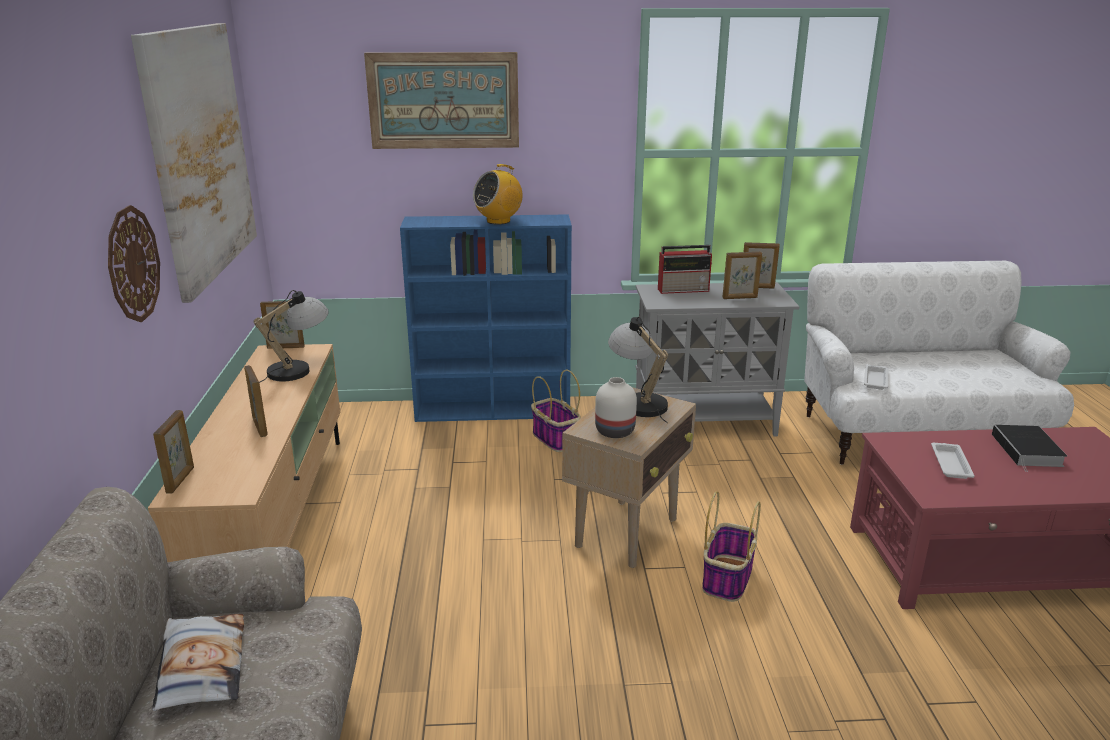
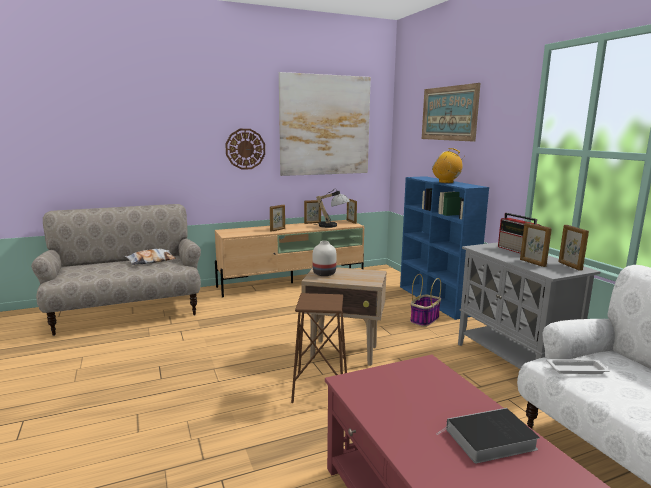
camera: 70 degrees right, 10 degrees down
(181, 480) = (233, 229): picture frame -> picture frame (312, 223)
(638, 402) = (366, 275): table lamp -> none
(727, 577) = (320, 389): basket -> brown stool
(950, 463) = (412, 392): white tray -> none

